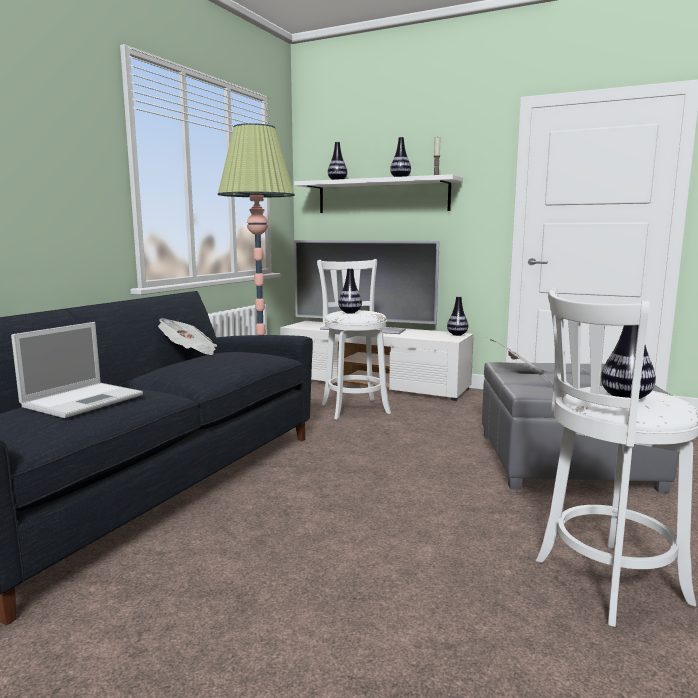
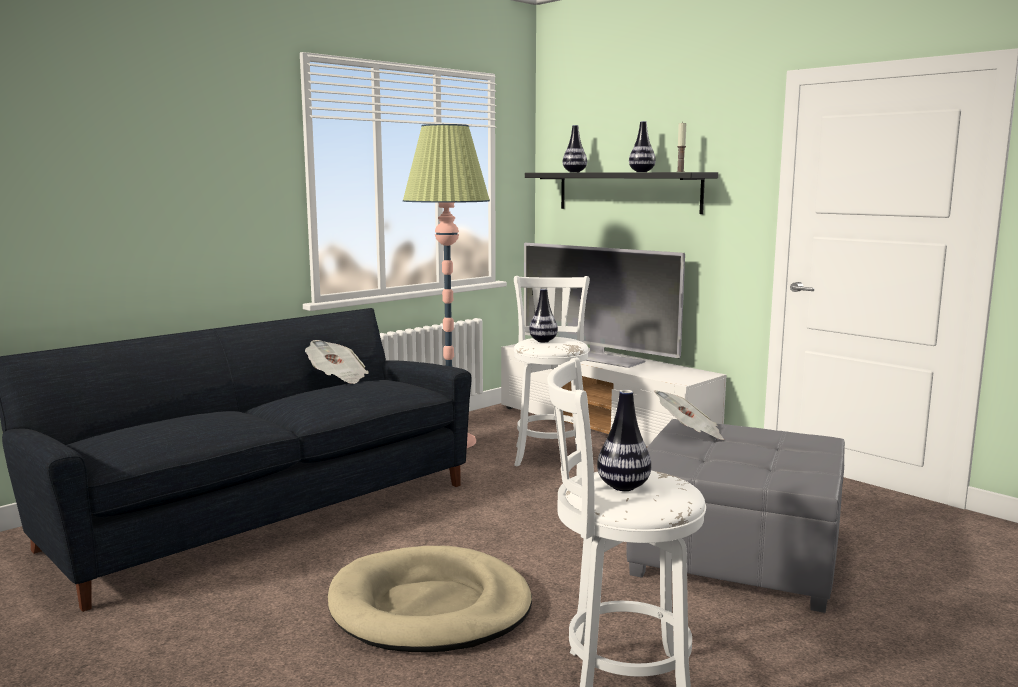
camera: 20 degrees right, 0 degrees up
(84, 400) = (187, 424): laptop -> none
(380, 545) = (430, 607): none -> beige dog bed
(382, 196) = (627, 192): white shelf -> black shelf
(457, 335) = (701, 374): vase -> none

